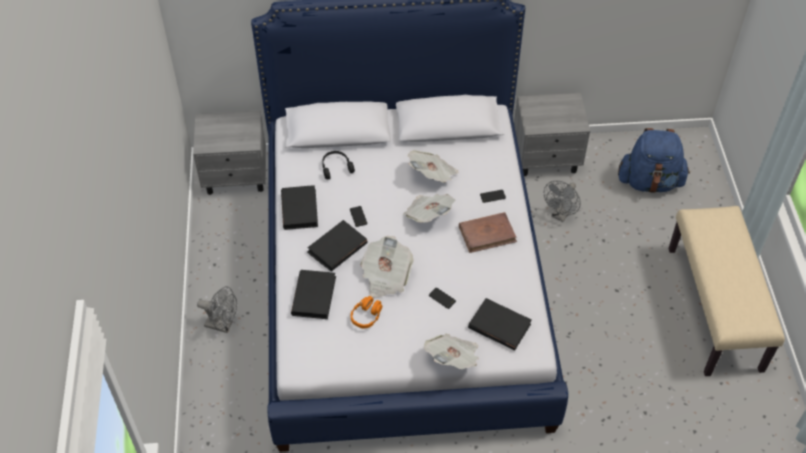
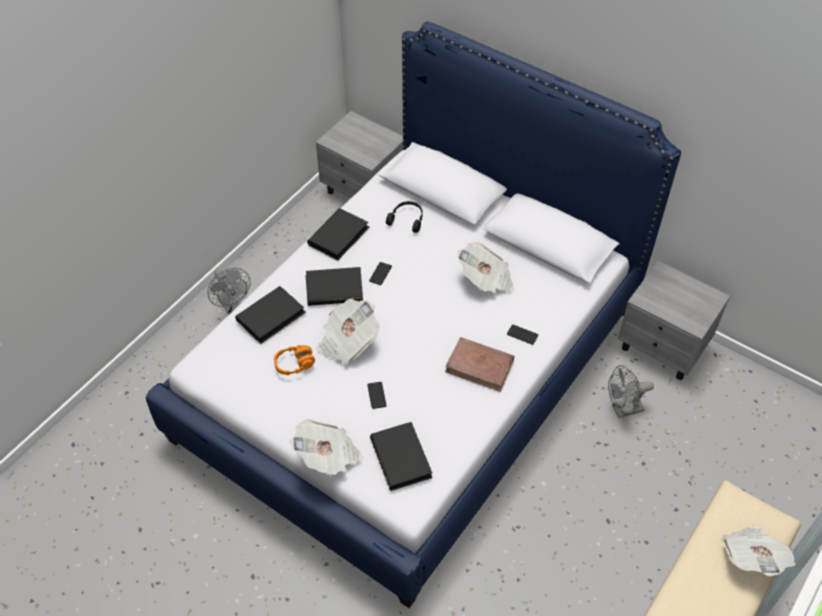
camera: 40 degrees right, 0 degrees up
(428, 215) = (443, 312): newspaper -> newspaper (752, 557)
(650, 182) = (753, 440): blue backpack -> none

